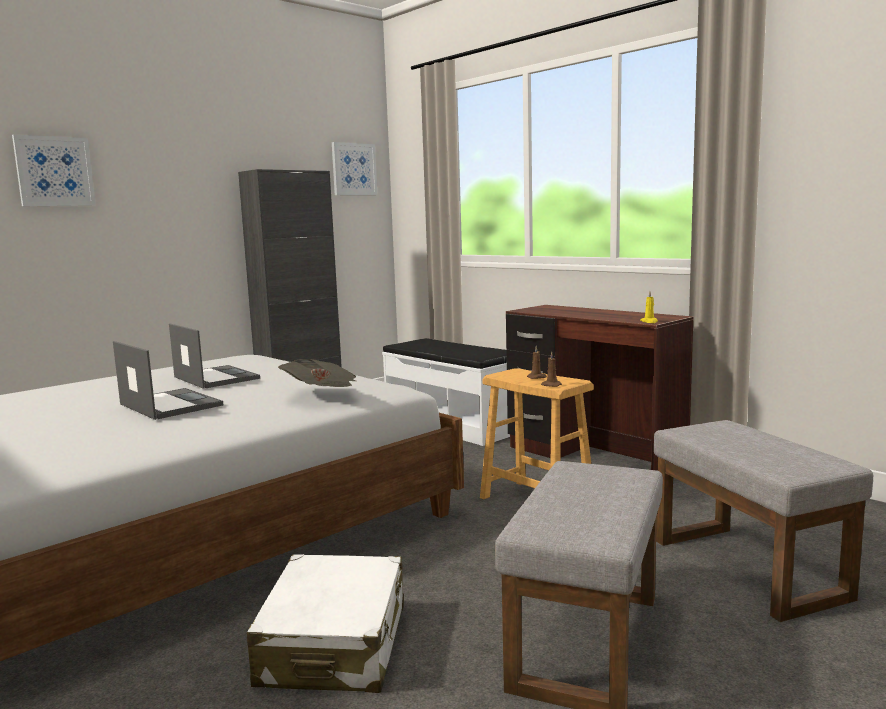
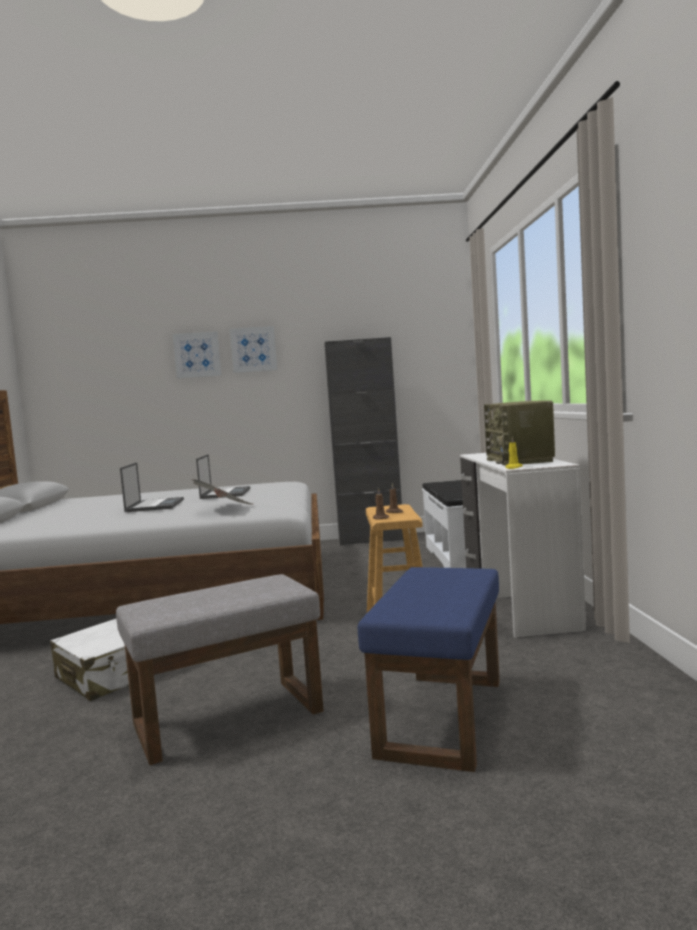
camera: 40 degrees right, 5 degrees down
(353, 169) = (433, 332): picture -> picture (253, 349)
(592, 458) = (517, 604): brown desk -> white desk
(617, 315) = (520, 461): none -> radio
(750, 569) = (443, 718): grey ottoman -> blue ottoman

